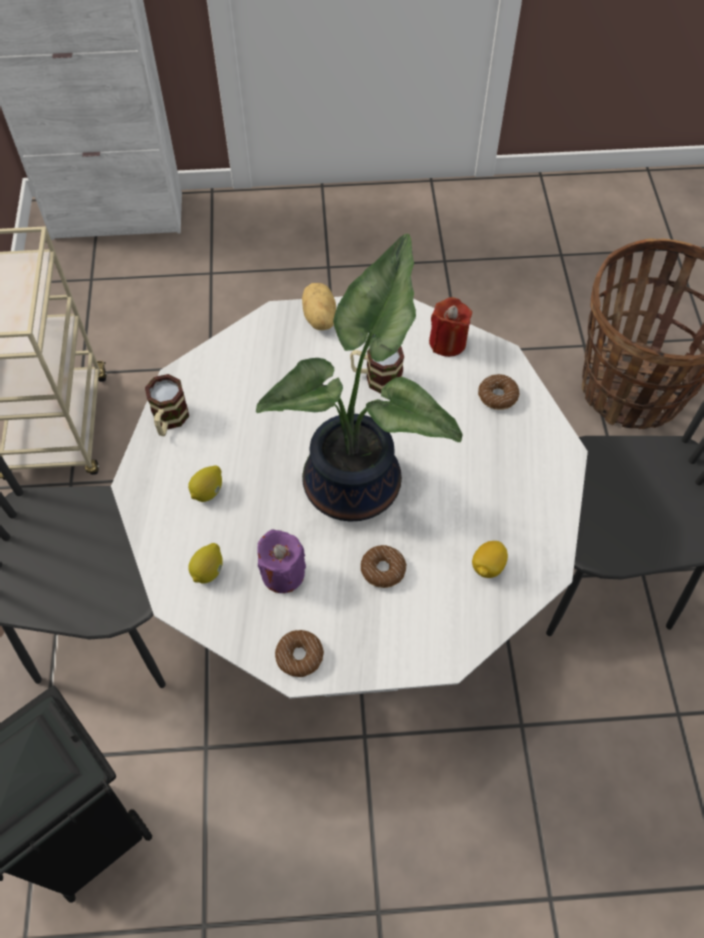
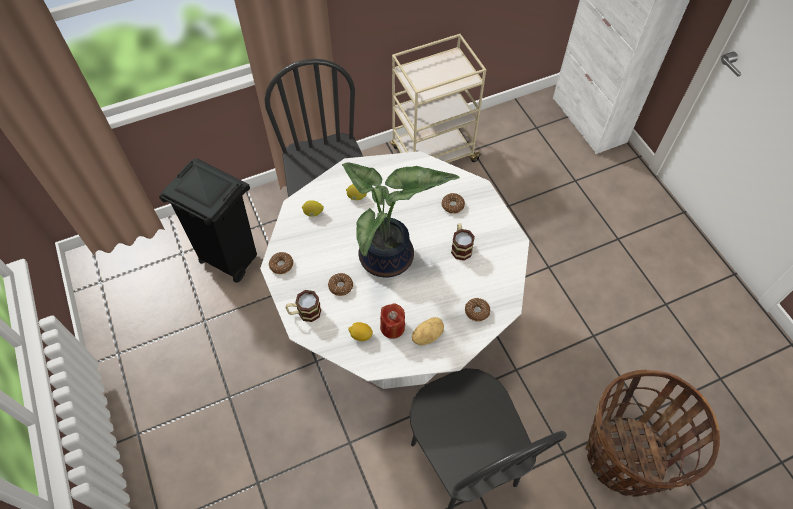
camera: 70 degrees right, 0 degrees up
(169, 421) = (390, 166): mug -> mug (304, 313)
(282, 573) = (323, 243): purple candle -> none
(293, 362) = (452, 205): none -> donut
(318, 318) = (488, 207): potato -> potato (427, 335)
(447, 342) = (504, 275): red candle -> red candle (392, 327)

